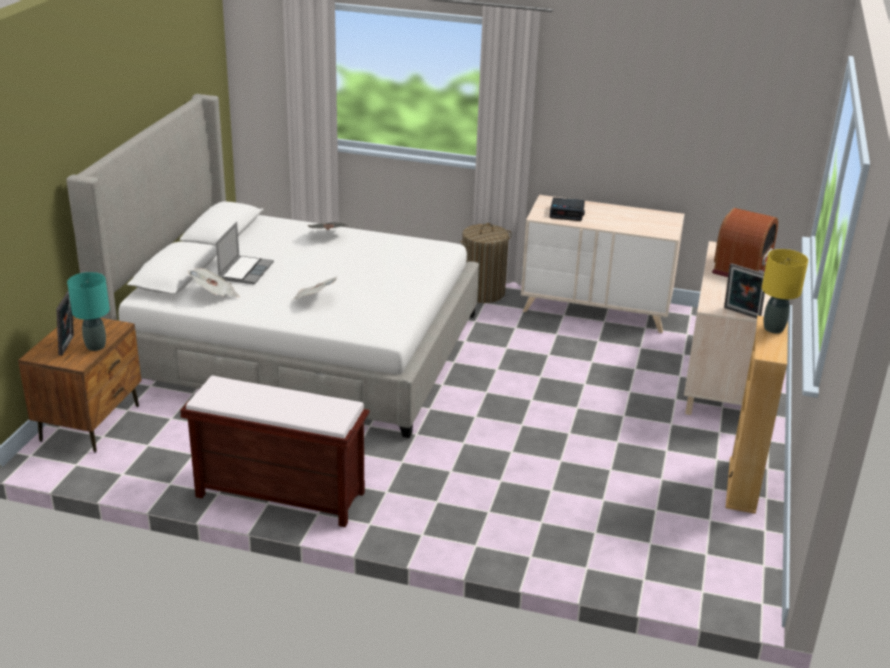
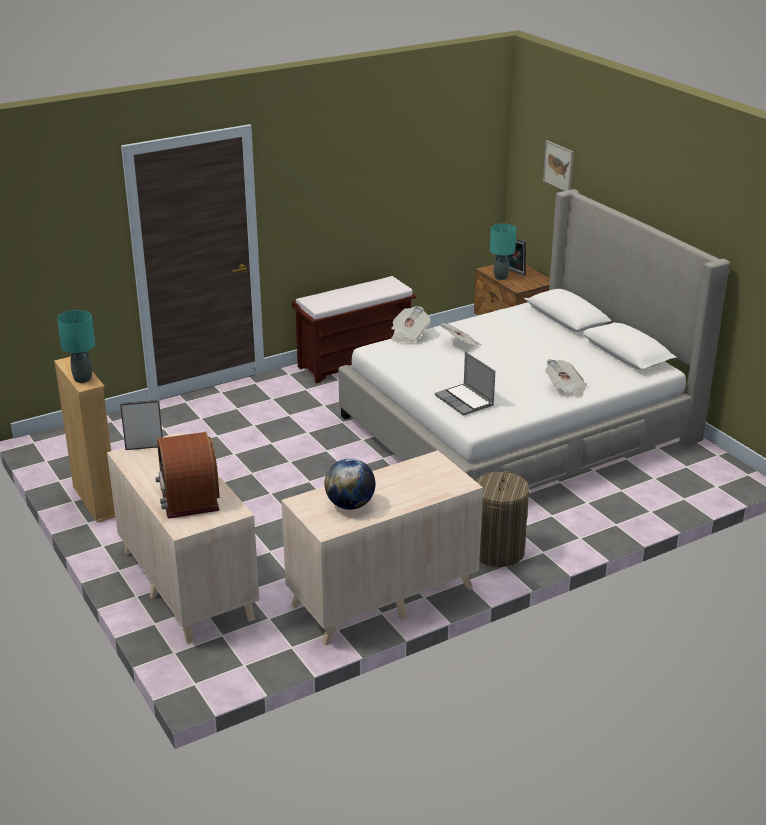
camera: 135 degrees right, 0 degrees up
(31, 176) = (558, 166): none -> picture
(215, 295) = (517, 320): newspaper -> newspaper (408, 335)
(245, 271) = (542, 339): laptop -> laptop (465, 401)
(567, 213) = (418, 476): alarm clock -> none
(637, 220) = (350, 505): none -> globe
(773, 329) = (82, 379): yellow table lamp -> turquoise table lamp

